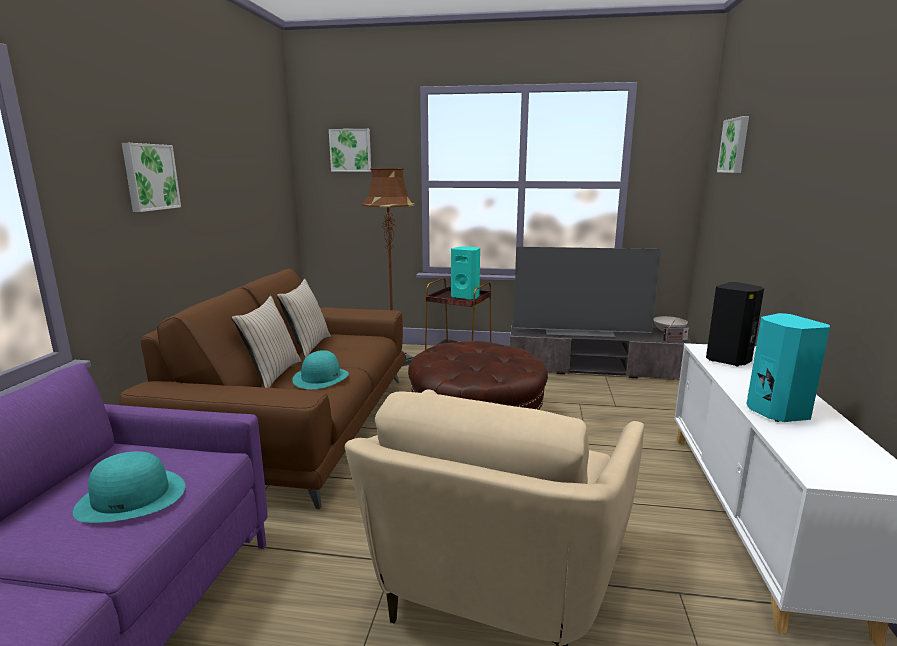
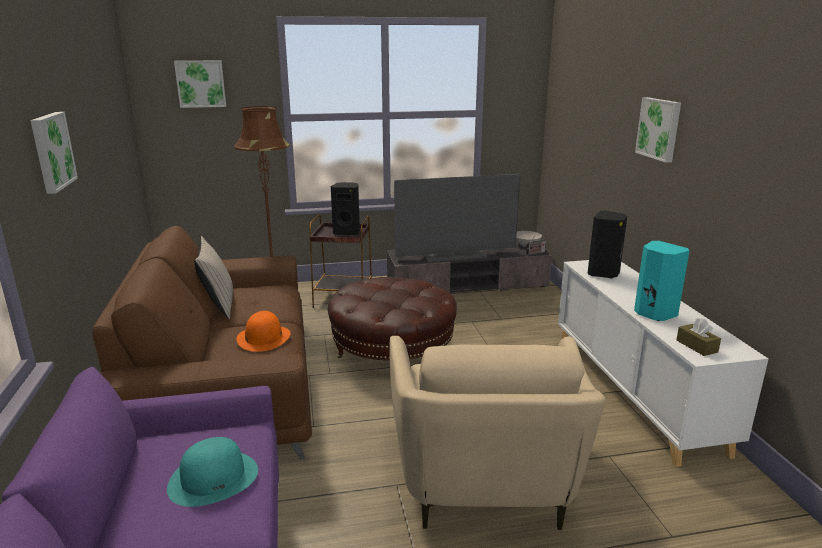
camera: 20 degrees left, 5 degrees up
(272, 374) = (210, 342): beige pillow -> none
(321, 378) = (263, 338): turquoise hat -> orange hat
(466, 297) = (347, 232): turquoise speaker -> black speaker
(735, 145) = (578, 83): picture -> picture (659, 129)
(822, 461) = (696, 346): none -> brown tissue box

